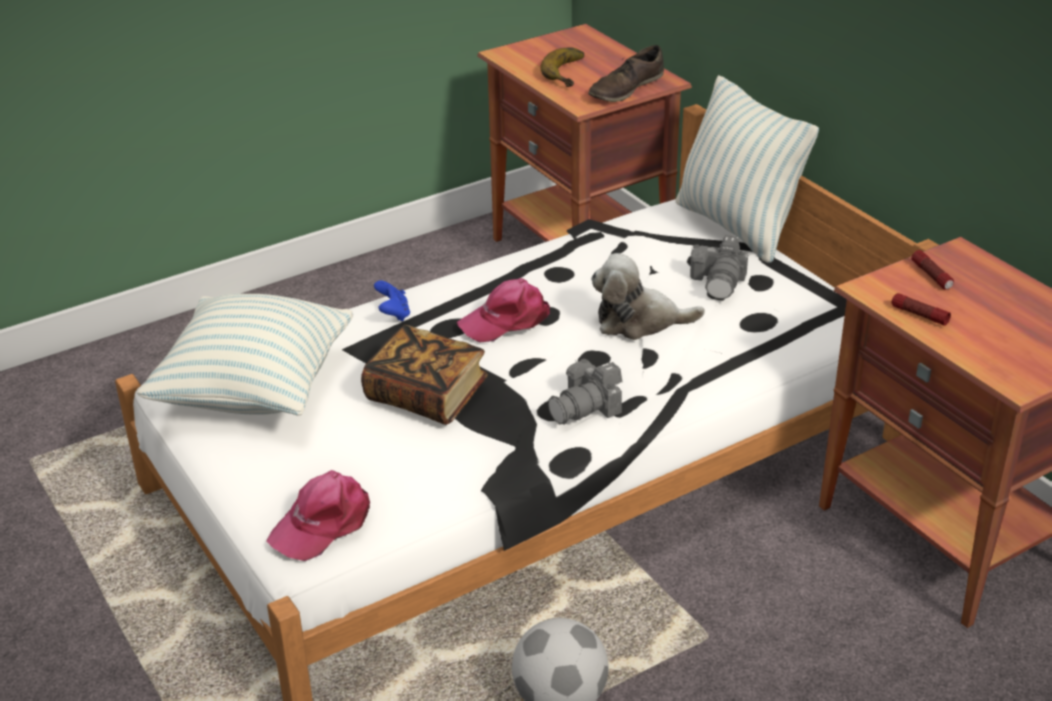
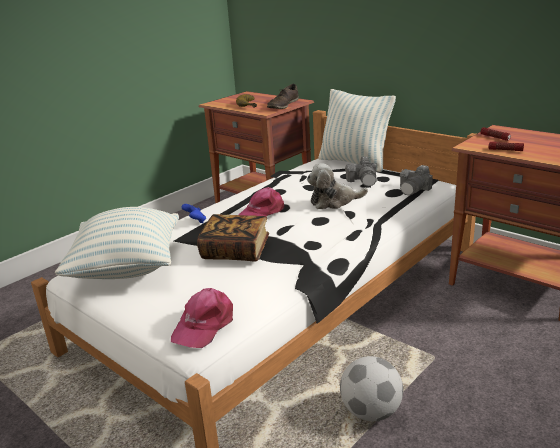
camera: 15 degrees left, 10 degrees down
(587, 407) = (332, 239): camera -> camera (414, 189)

